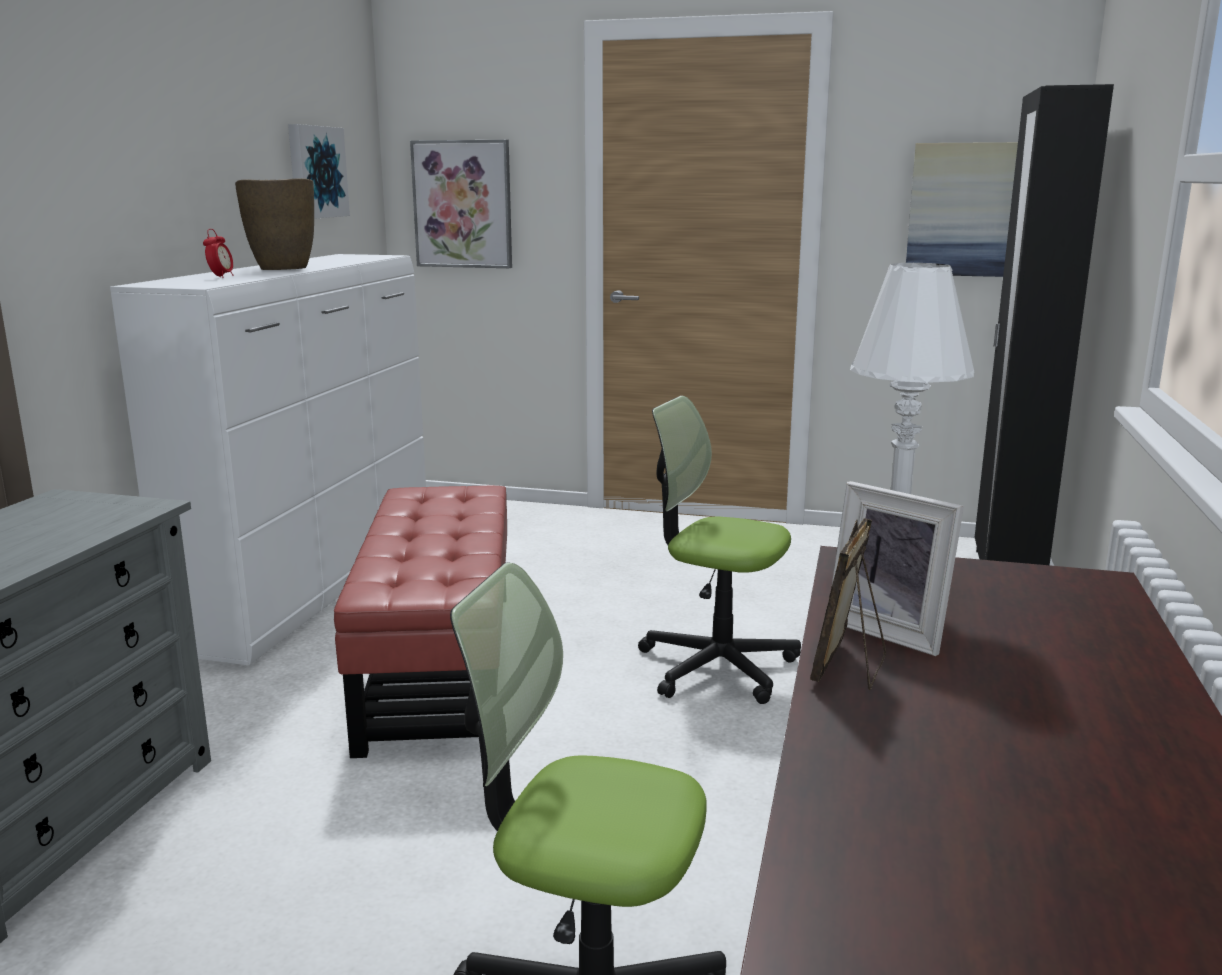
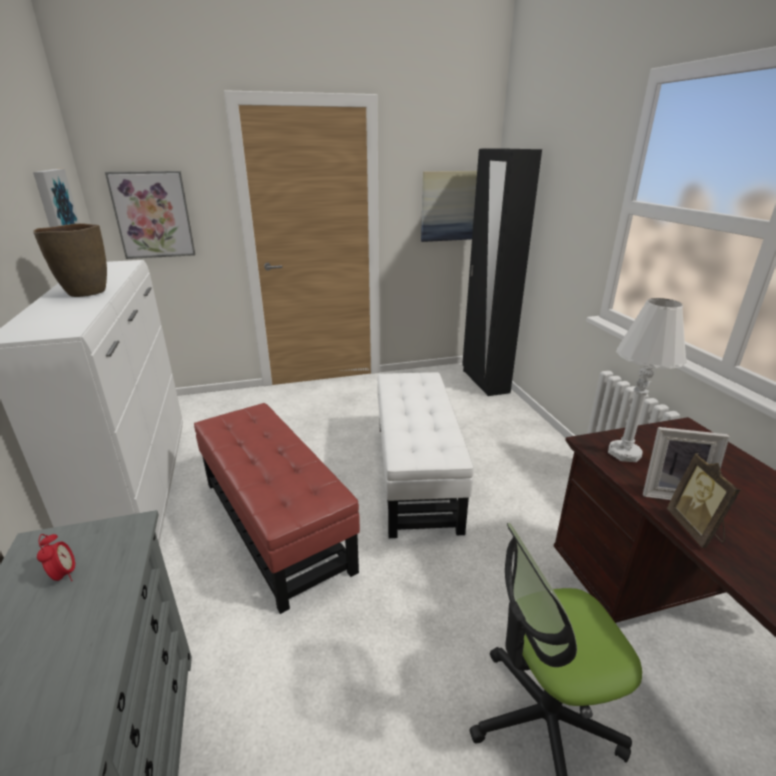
camera: 30 degrees left, 10 degrees up
(221, 277) = (58, 314): alarm clock -> alarm clock (64, 575)
(716, 666) = (415, 474): office chair -> white ottoman

